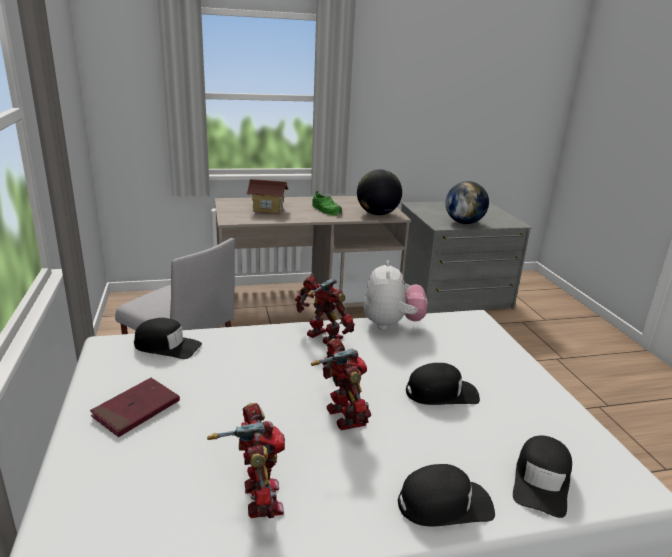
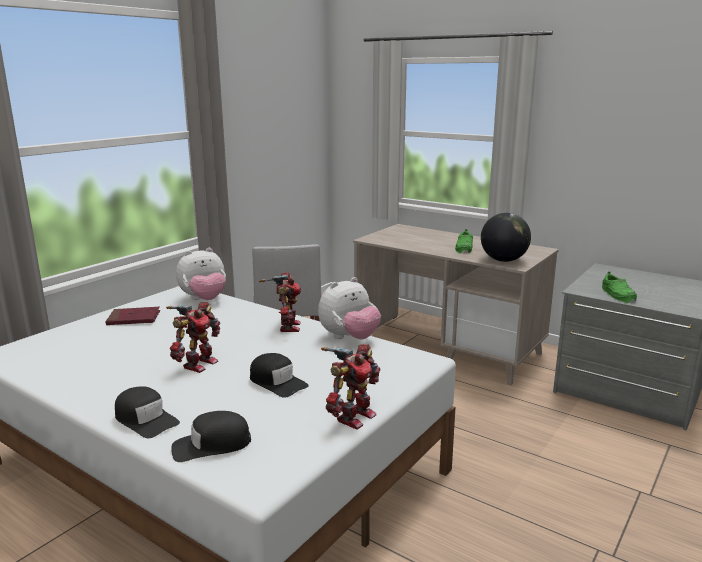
camera: 50 degrees right, 5 degrees down
(167, 346) = (204, 299): black cap -> plush toy
(258, 500) = (92, 371): toy robot -> toy robot (353, 417)
(268, 209) = (416, 238): toy house -> none
(464, 223) = (618, 294): globe -> green shoe

